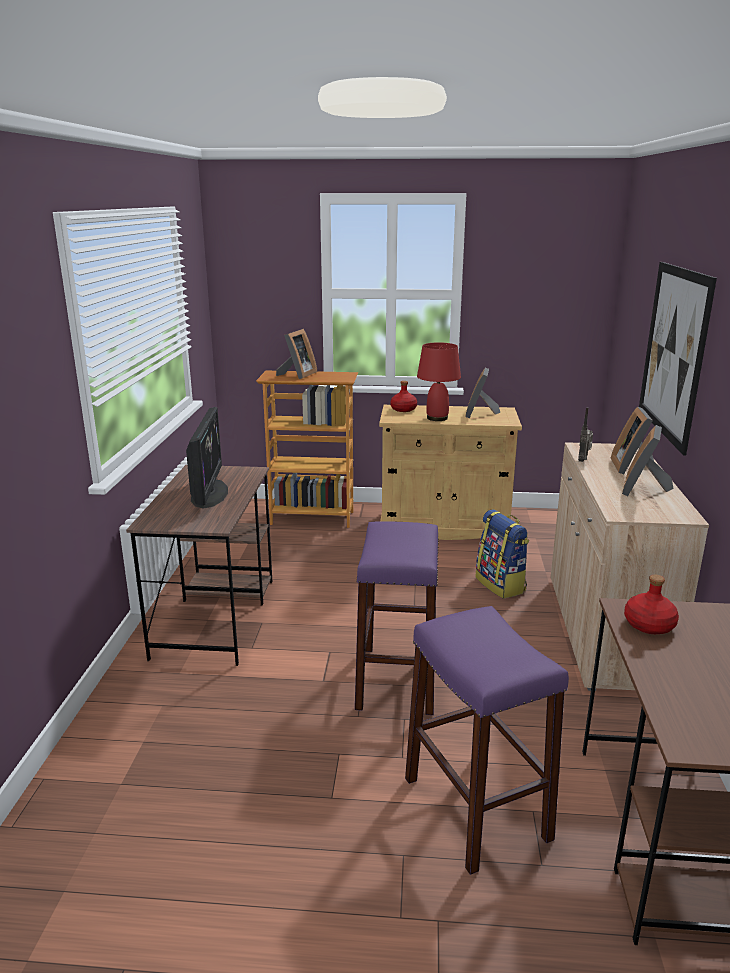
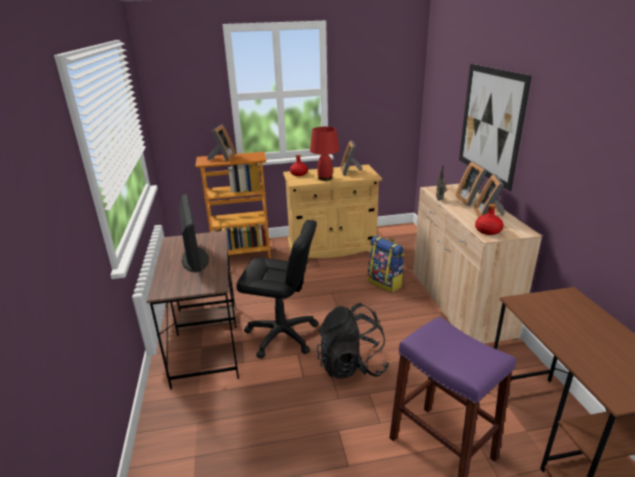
camera: 15 degrees left, 5 degrees up
(318, 625) = (282, 335): none -> black office chair
(397, 679) = (351, 365): purple stool -> black backpack
(649, 625) = (541, 312): red bottle -> red bottle (488, 231)

